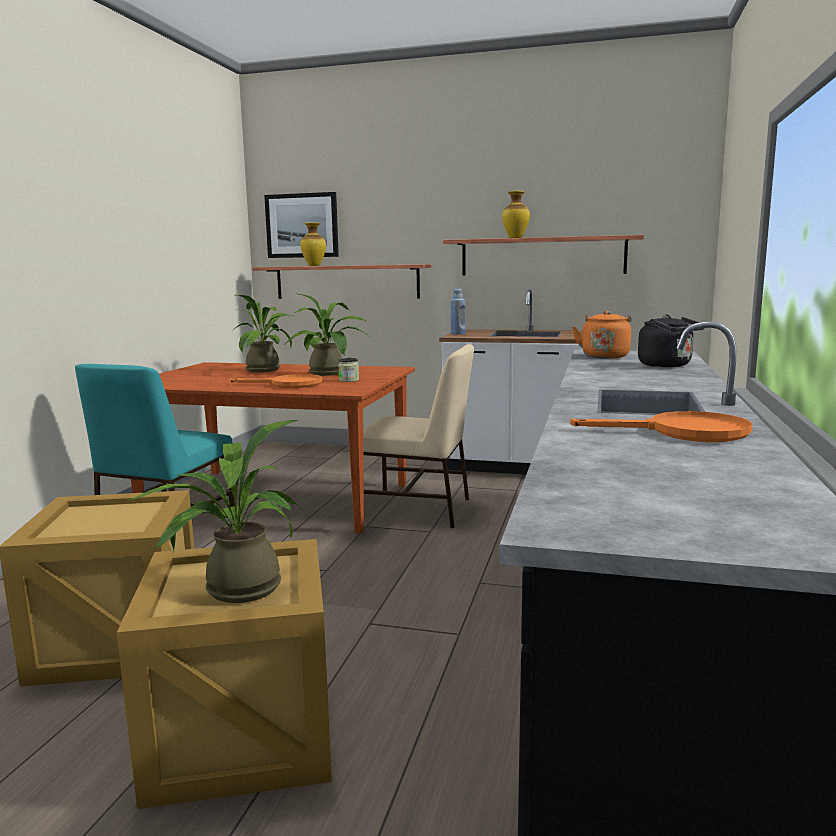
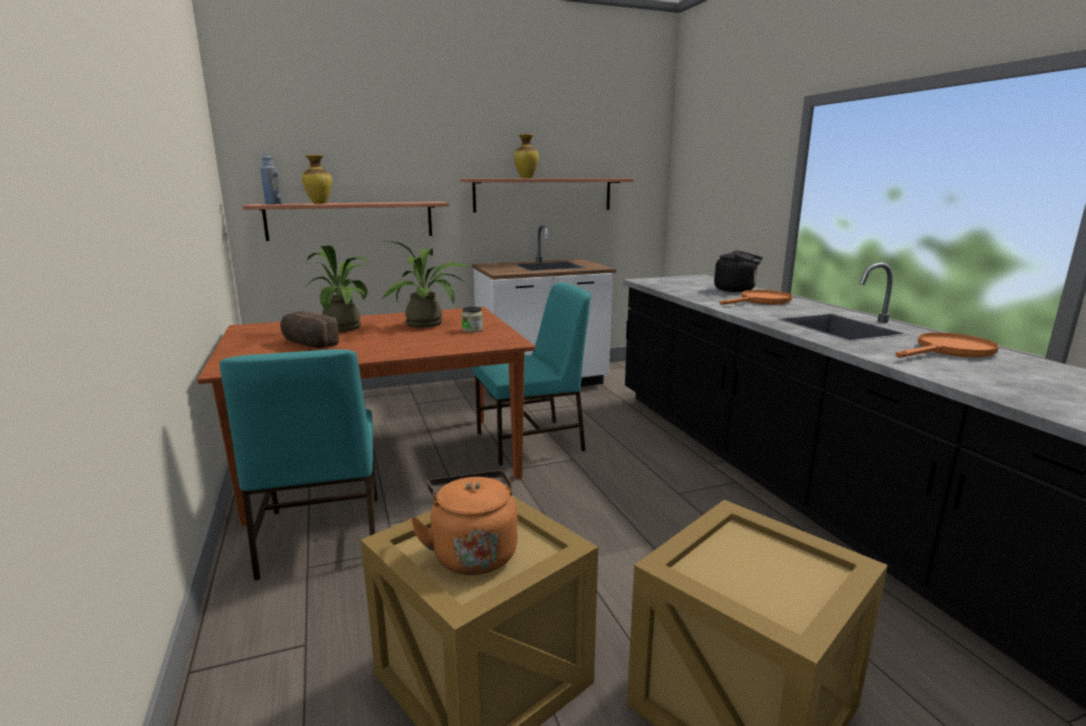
camera: 35 degrees left, 5 degrees up
(213, 377) = (308, 344): none -> bread
(233, 590) = (771, 574): potted plant -> none
(289, 384) = (428, 343): orange frying pan -> orange frying pan (761, 301)
(302, 225) = (291, 157): picture -> none
(418, 510) = (532, 441): beige chair -> turquoise chair
(458, 334) = (494, 270): blue bottle -> blue bottle (273, 204)
(605, 356) = (669, 284): orange kettle -> orange kettle (473, 552)

